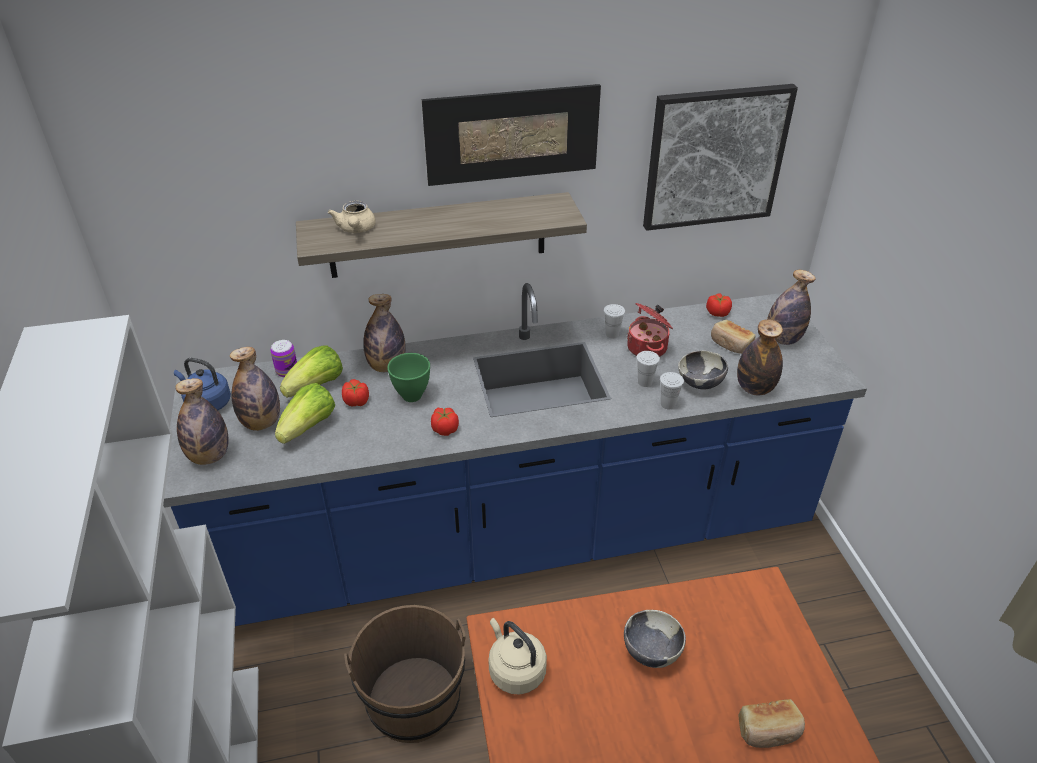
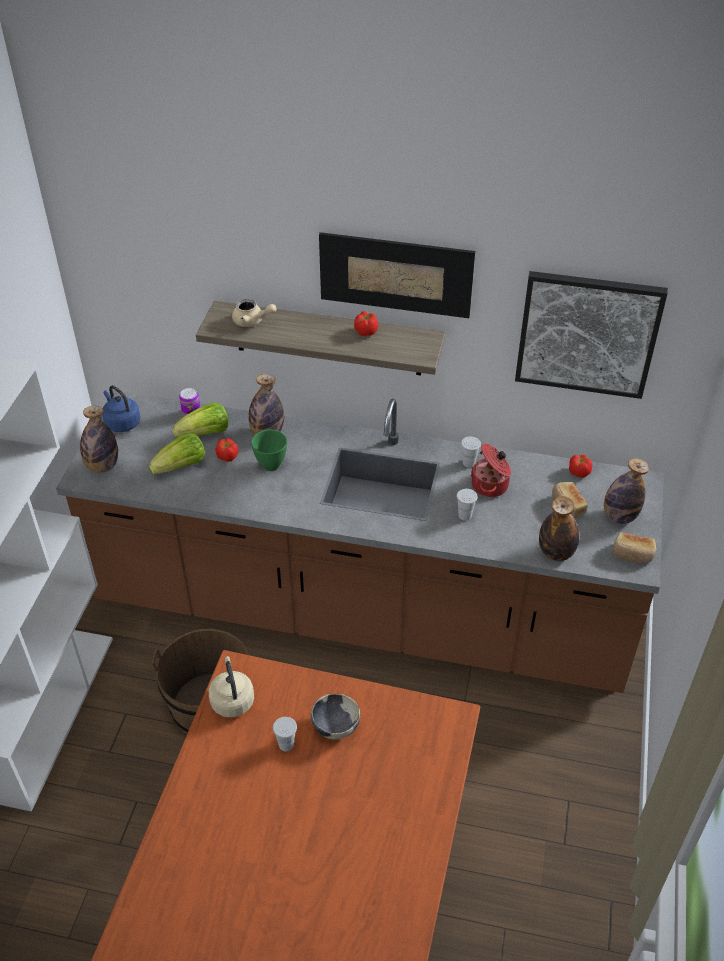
camera: 25 degrees right, 5 degrees up
(261, 423) = (151, 451): bottle -> none
(356, 229) = (252, 321): beige teapot -> beige teapot turned 90 degrees counterclockwise
(445, 429) = (279, 502): tomato -> tomato (366, 331)
(518, 536) = (362, 611): blue counter -> brown counter
(668, 404) = (470, 541): white cup -> white cup (286, 744)
(700, 384) = (511, 533): bowl -> none
(768, 731) = (380, 813): bread -> bread (632, 554)

